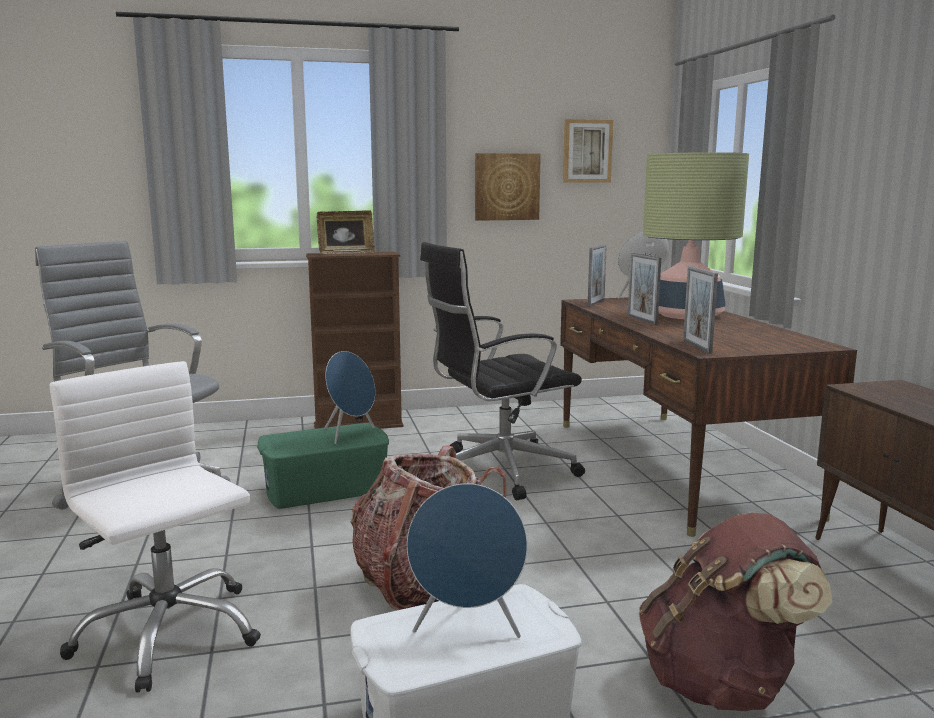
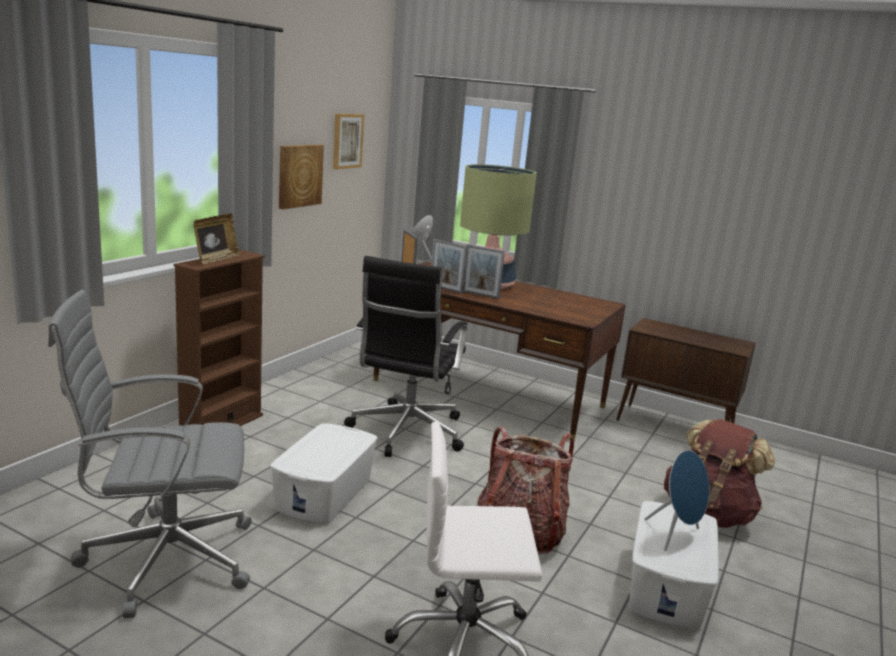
camera: 50 degrees left, 5 degrees up
(326, 489) = (325, 493): green storage box -> white storage box
(350, 434) = (337, 438): blue speaker -> none
(697, 346) = (567, 317): picture frame -> picture frame (445, 289)

